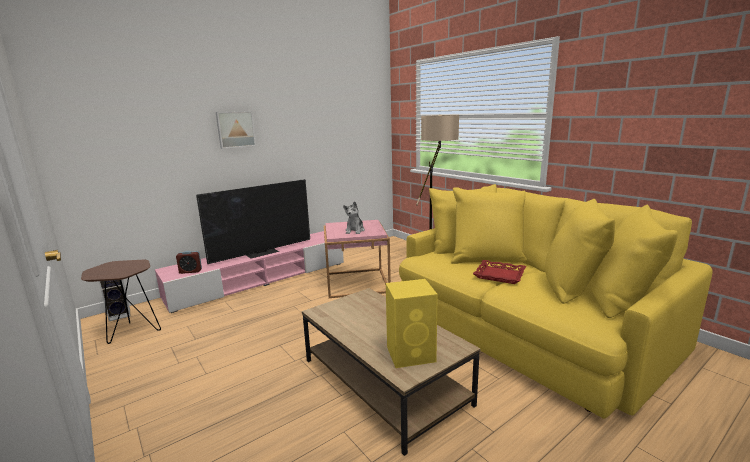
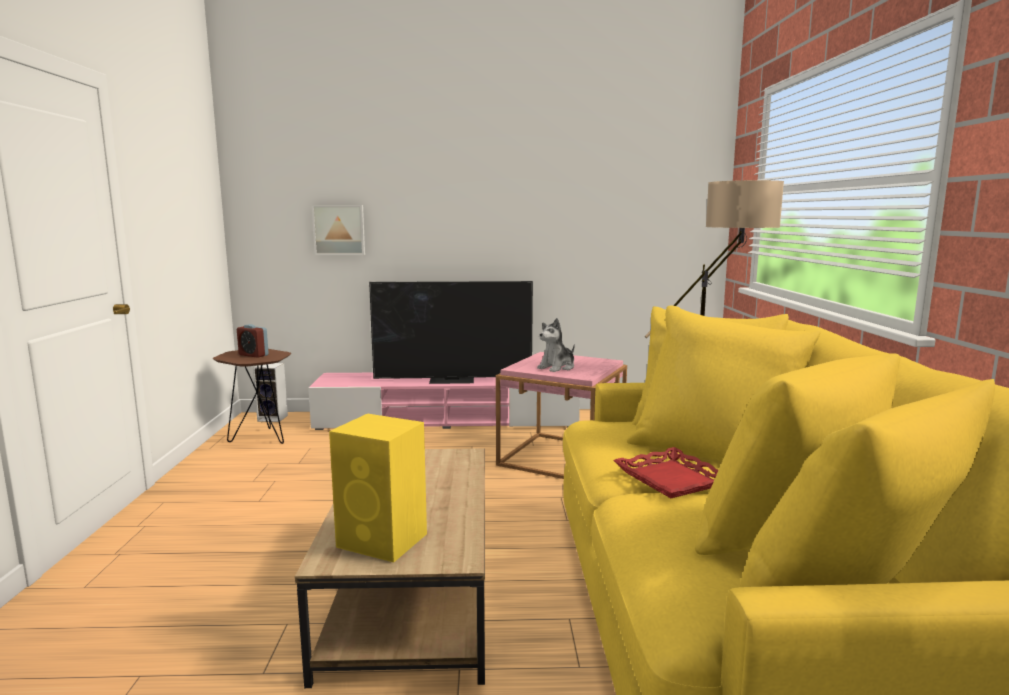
camera: 35 degrees right, 5 degrees down
(190, 271) = (349, 382): alarm clock -> alarm clock (253, 355)
(235, 129) = (449, 201): picture -> picture (339, 230)

